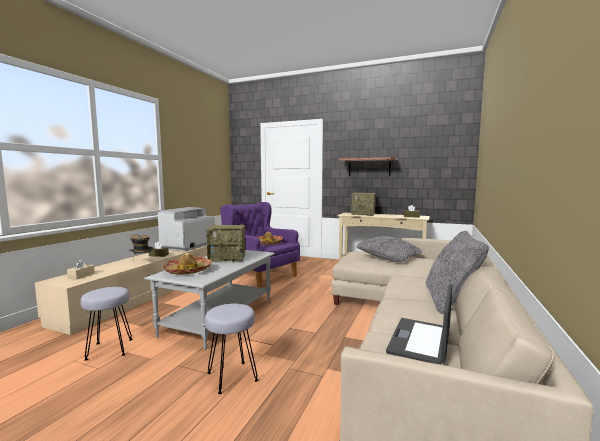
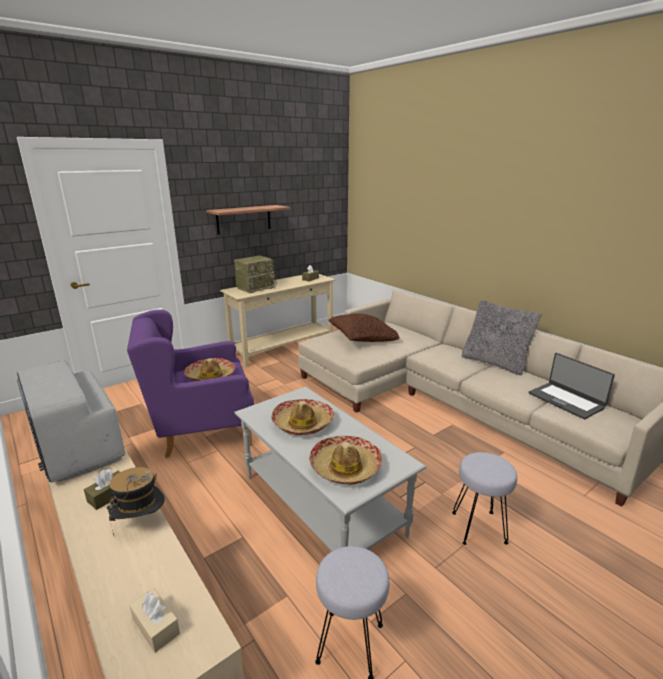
camera: 60 degrees left, 15 degrees up
(228, 258) = (303, 423): radio -> hat
(389, 257) = (363, 338): grey pillow -> brown pillow

